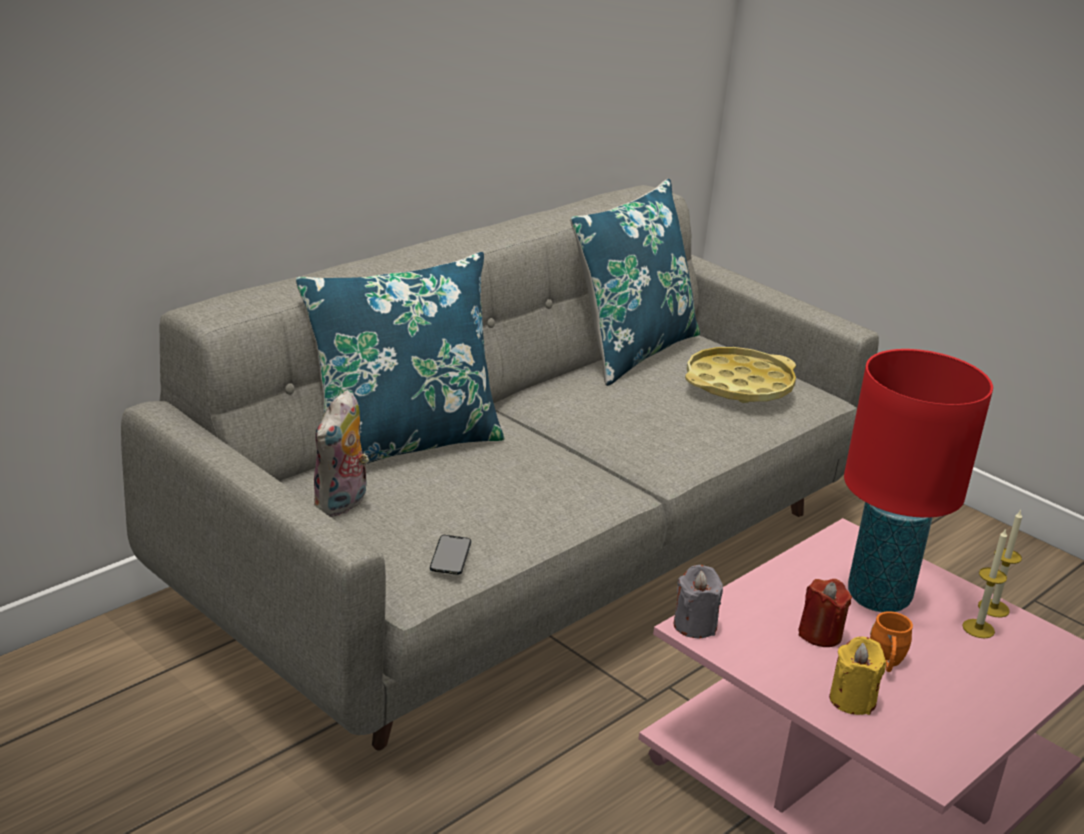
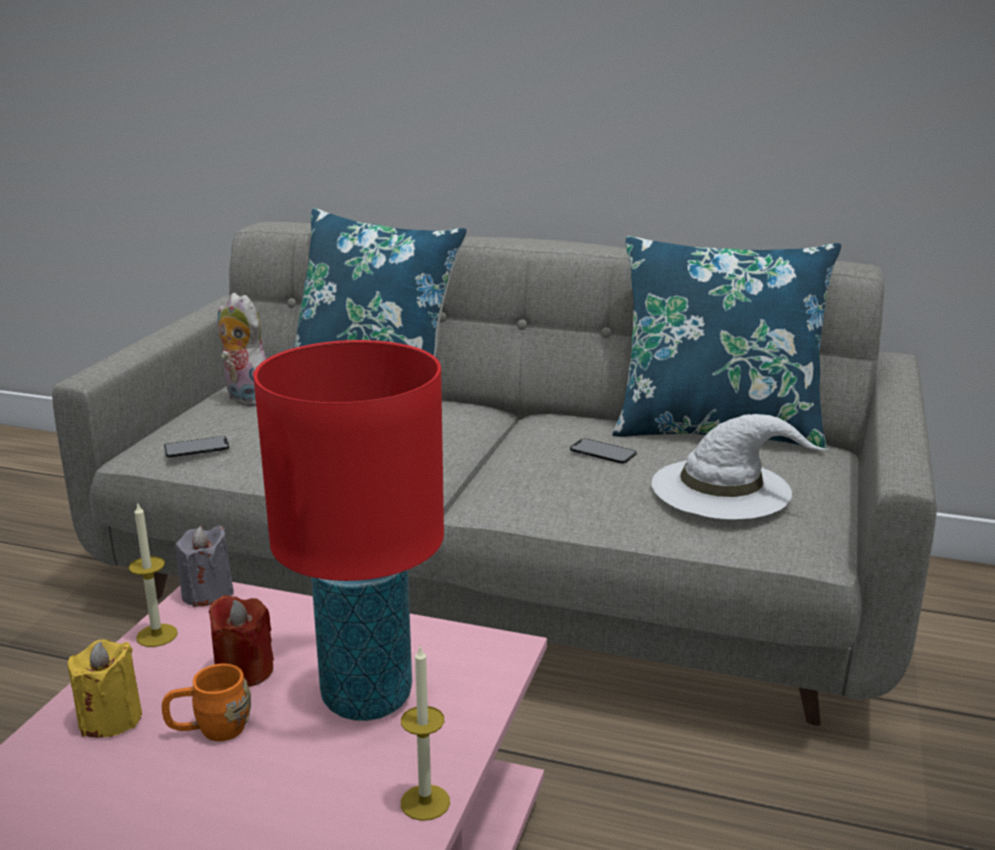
camera: 65 degrees right, 5 degrees down
(341, 505) = (245, 399): plush toy -> plush toy turned 45 degrees clockwise
(642, 398) = (603, 451): none -> phone
(738, 385) = (723, 488): yellow tray -> white hat
(978, 628) = (354, 796): candle -> candle (157, 635)

